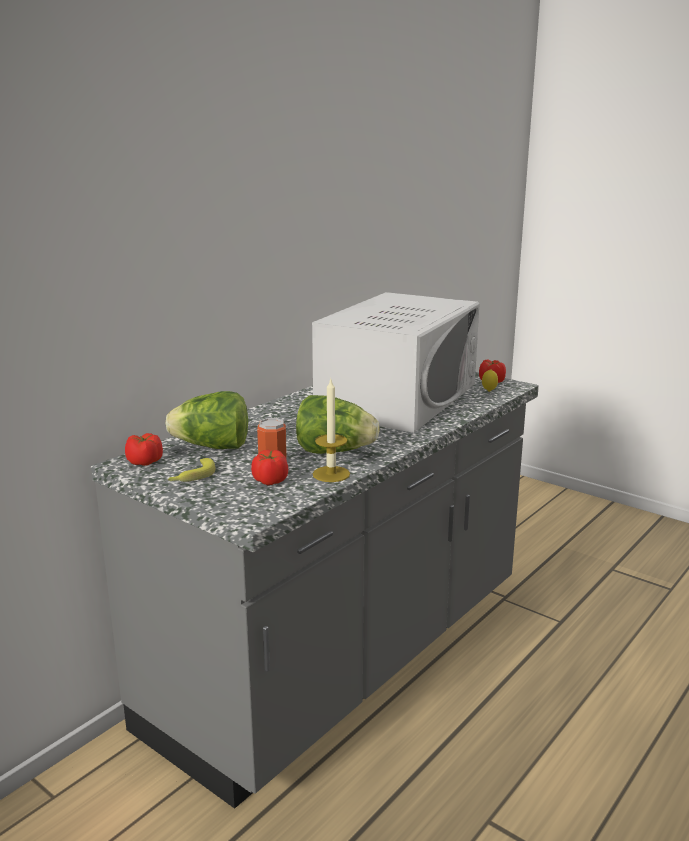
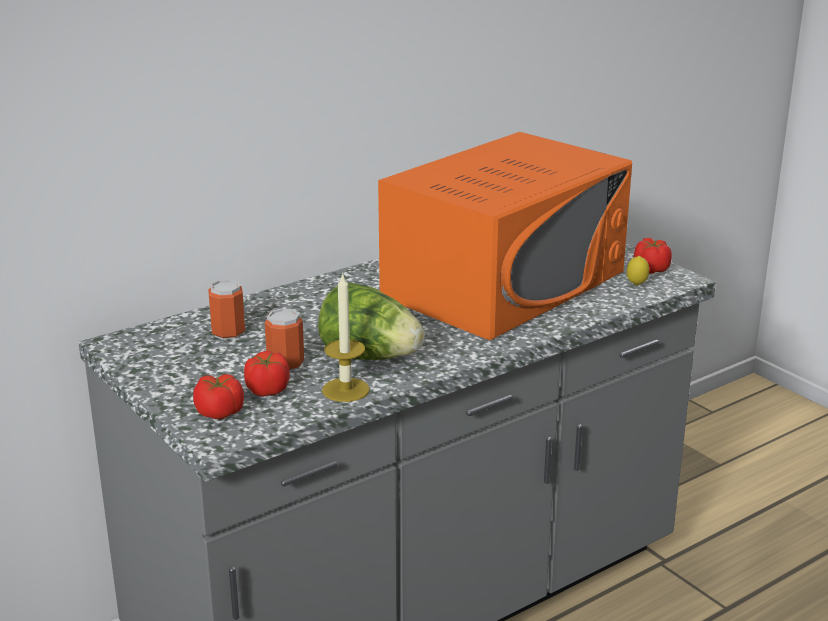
camera: 15 degrees right, 5 degrees up
(145, 462) = (140, 344): tomato -> tomato (220, 413)
(191, 477) = (180, 372): banana -> none
(212, 447) = (228, 333): lettuce -> can
(398, 398) = (504, 284): white microwave -> orange microwave

